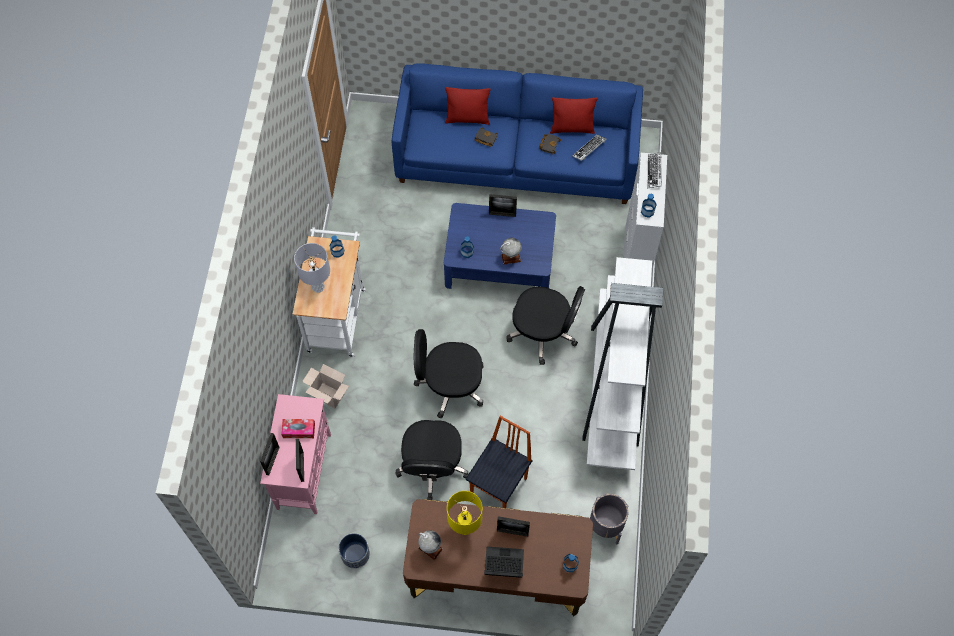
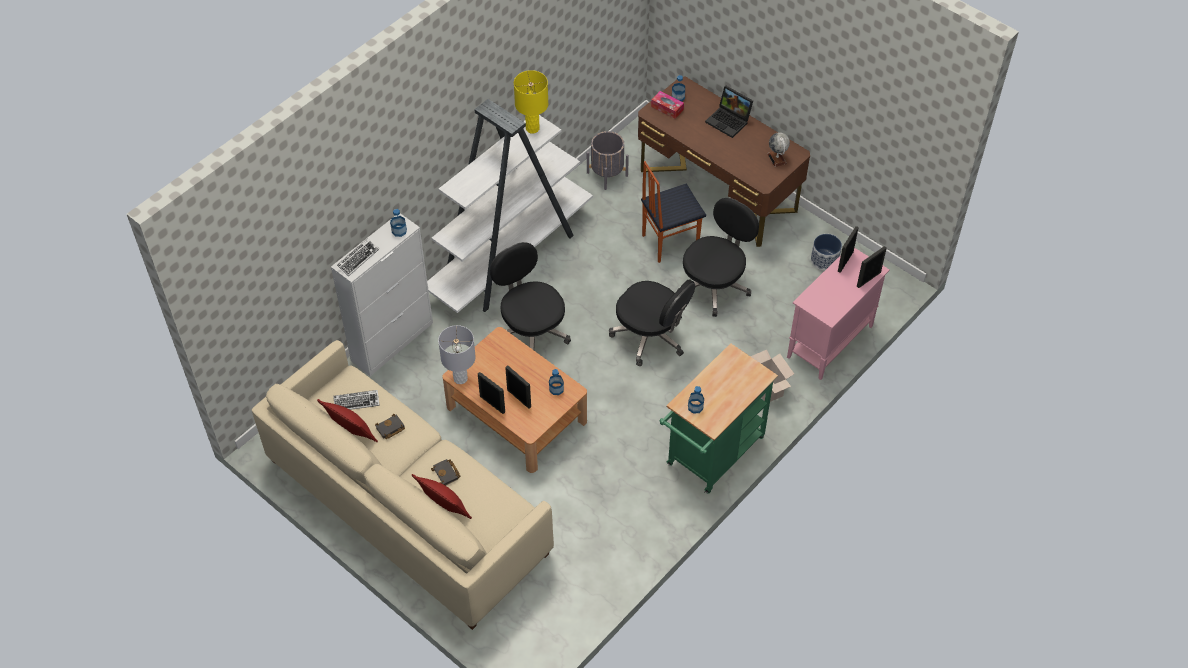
camera: 145 degrees left, 10 degrees down
(299, 430) = (831, 289): tissue box -> tissue box (667, 108)
(318, 286) = (736, 385): grey table lamp -> grey table lamp (460, 378)
(337, 315) = (711, 456): white cart -> green cart
(464, 528) = (739, 157): yellow table lamp -> yellow table lamp (532, 128)
(499, 261) = (516, 414): blue coffee table -> brown coffee table
(511, 258) = (520, 360): globe -> none
(512, 532) = (704, 136): picture frame -> picture frame (519, 398)
(517, 157) = (407, 506): blue sofa -> beige sofa

